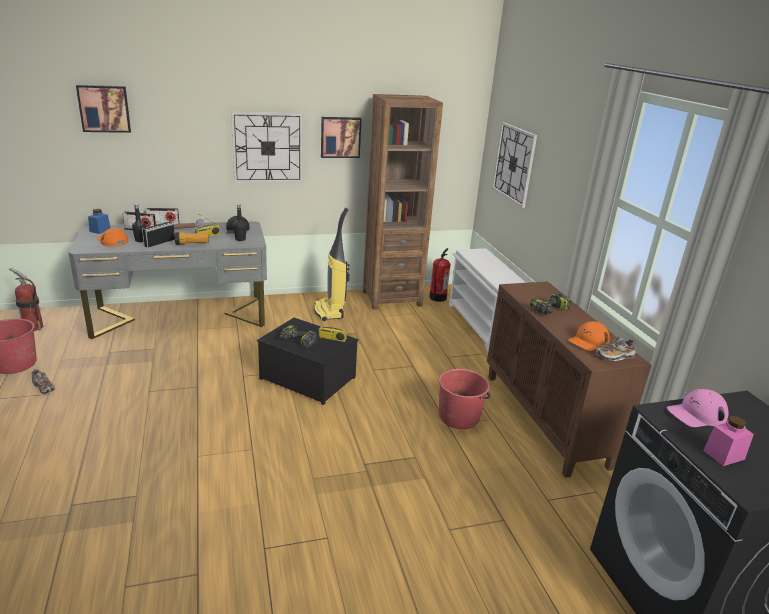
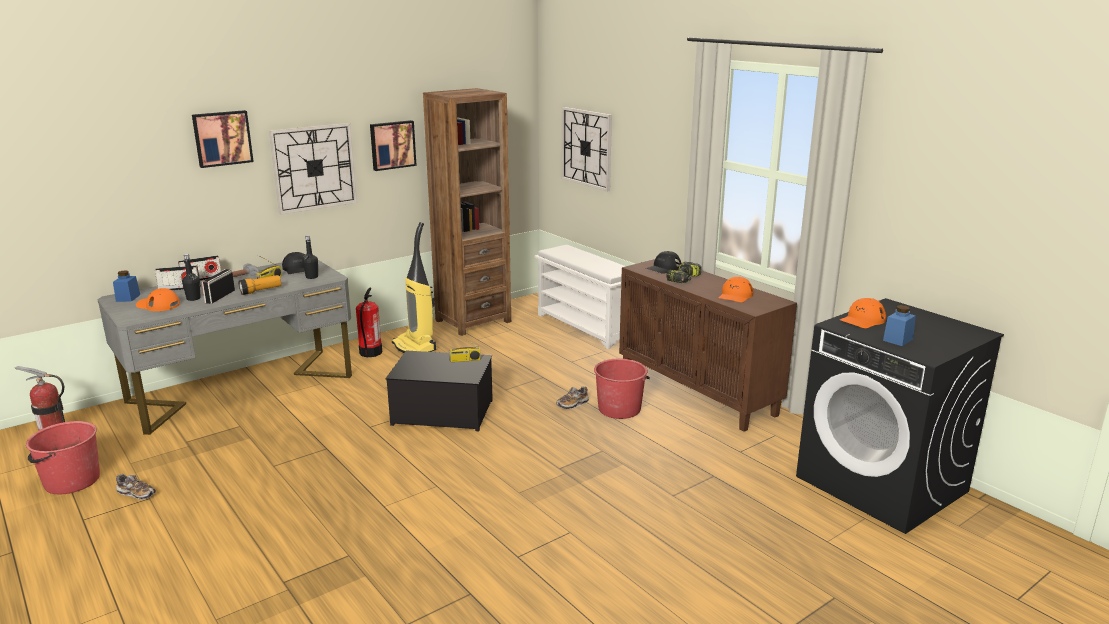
camera: 20 degrees left, 5 degrees down
(104, 108) = (117, 145): picture -> picture (222, 138)
(297, 341) = (430, 370): power drill -> none
(437, 298) = (521, 311): fire extinguisher -> fire extinguisher (370, 353)
(539, 293) = (663, 268): none -> black cap
(614, 356) = (764, 302): shoe -> shoe (572, 404)
(696, 414) = (862, 320): pink cap -> orange cap
(723, 455) = (898, 340): pink jar -> blue jar

